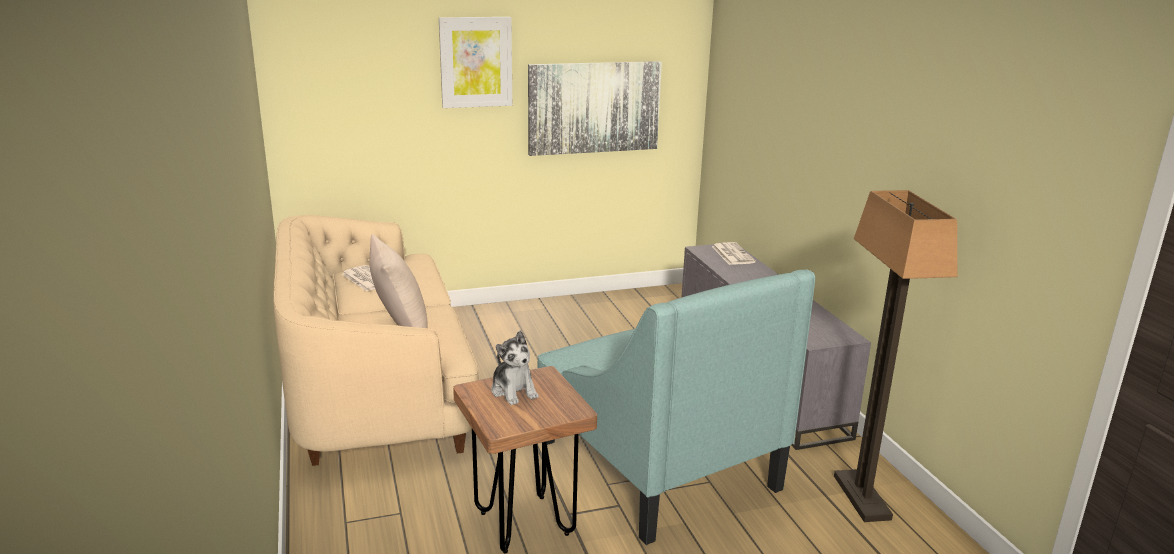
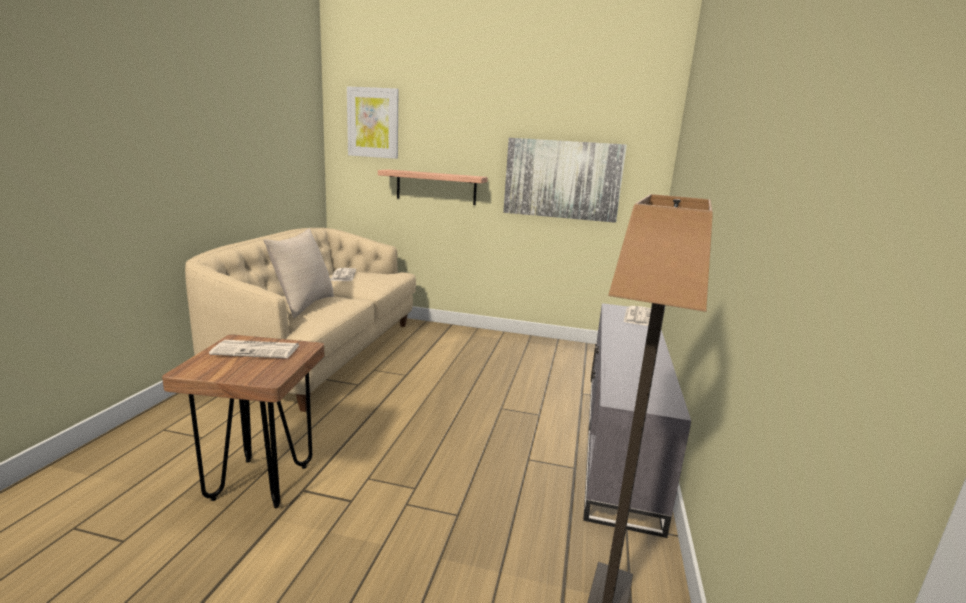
camera: 30 degrees right, 5 degrees down
(437, 135) = (436, 187): none -> shelf
(476, 62) = (469, 132): picture -> picture (373, 123)
(514, 391) = (257, 350): plush toy -> newspaper
(655, 463) = (431, 477): turquoise armchair -> none

